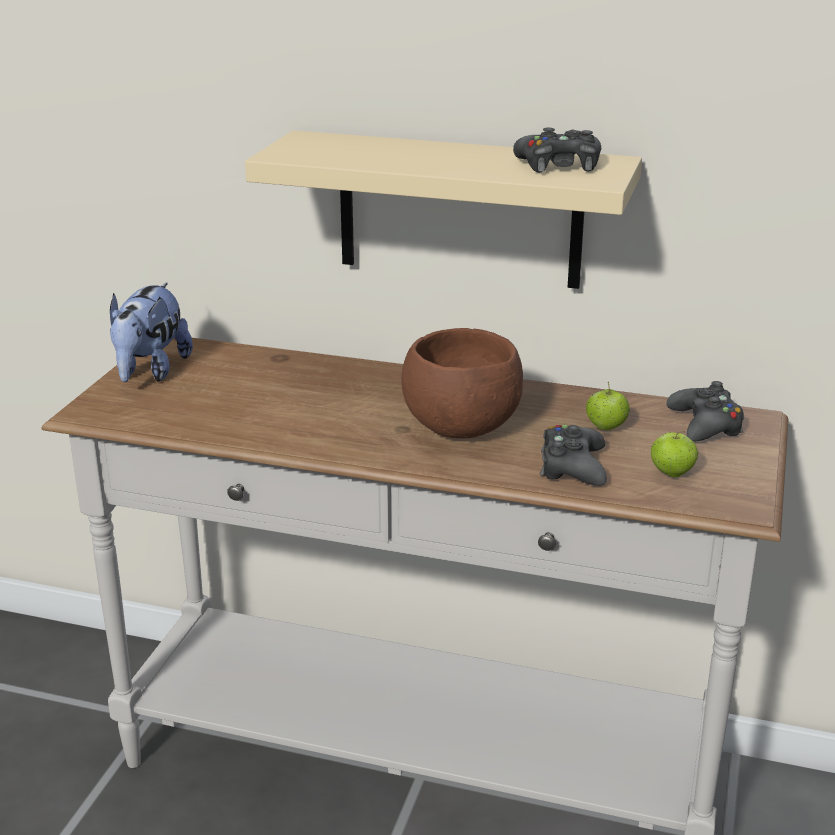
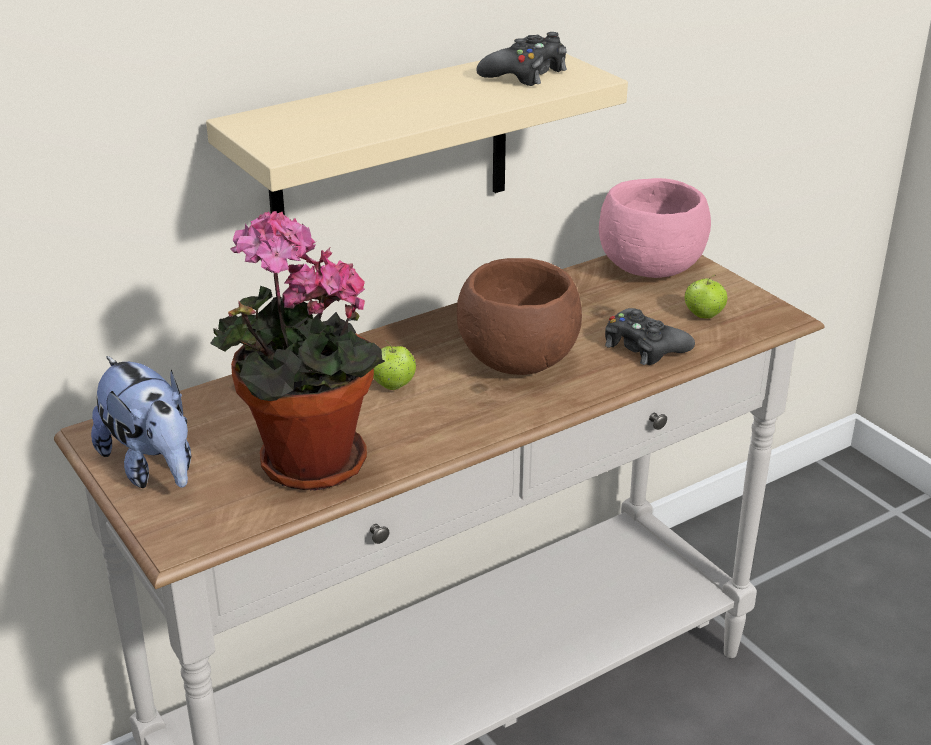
camera: 50 degrees left, 5 degrees up
(215, 412) = (303, 465): none -> potted plant
(606, 428) = (602, 306): apple -> apple (393, 386)
(705, 425) = (651, 269): black game controller -> pink bowl

